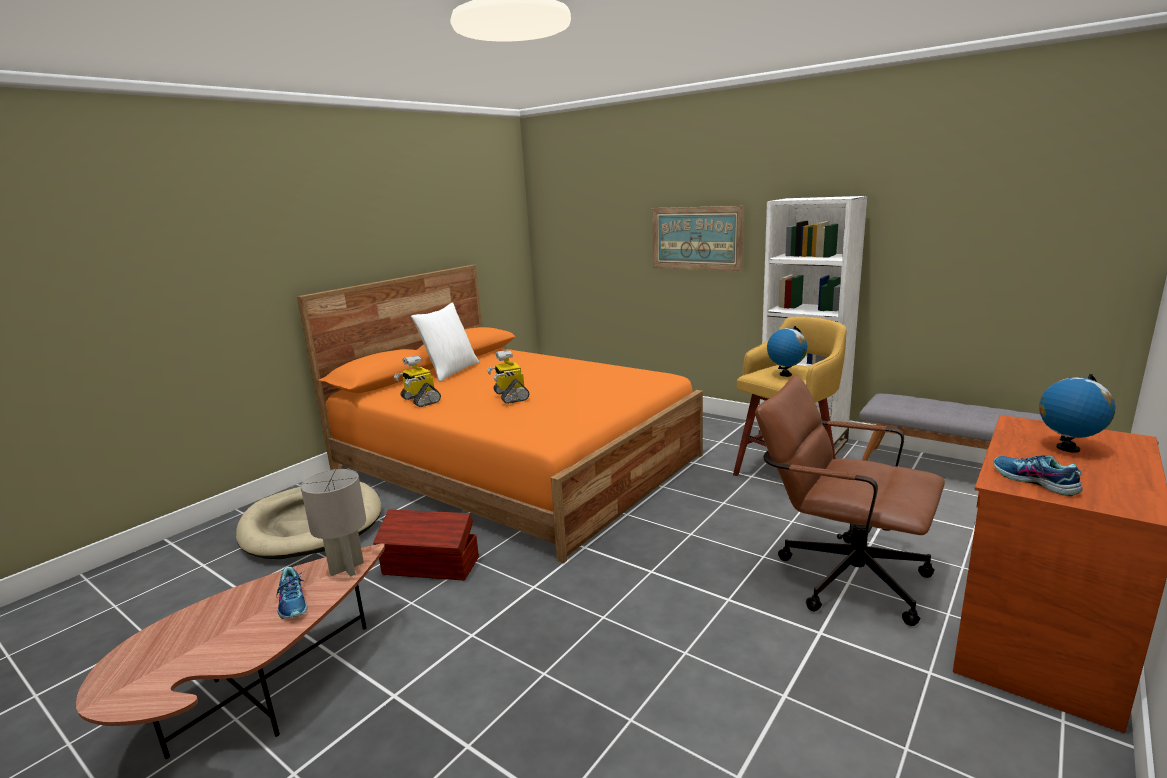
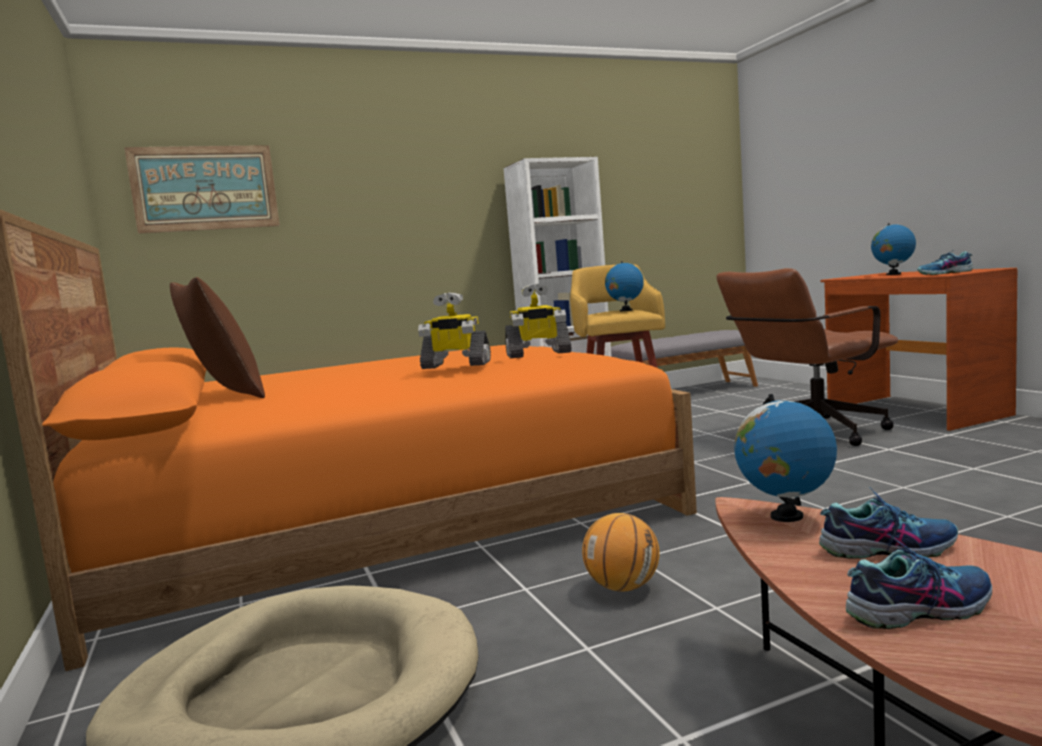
camera: 60 degrees left, 10 degrees down
(221, 616) = (919, 608): none -> shoe
(346, 568) = (786, 517): grey table lamp -> globe
(420, 400) = (331, 401): toy robot -> toy robot (538, 354)
(431, 567) = (623, 587): brown storage box -> basketball
(450, 371) = (224, 396): white pillow -> brown pillow
(696, 238) = (403, 216): picture -> picture (205, 188)

